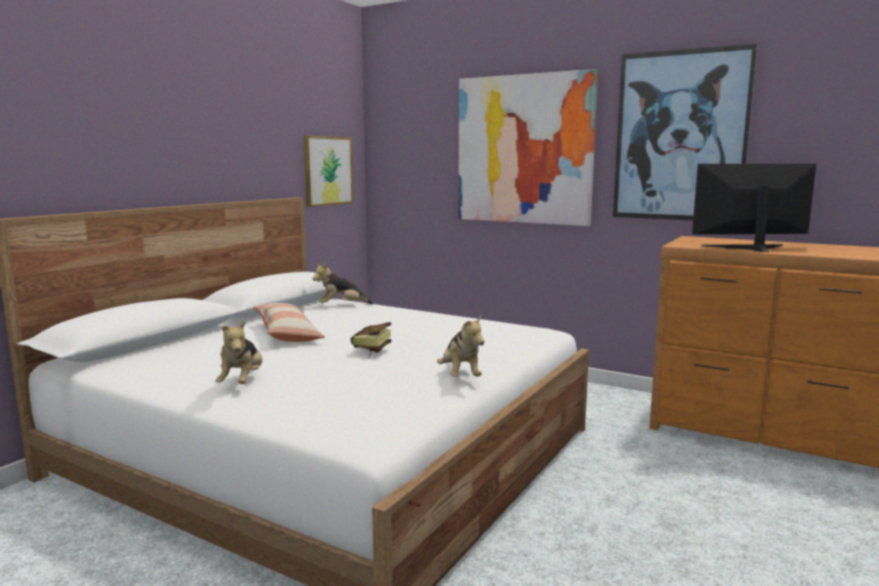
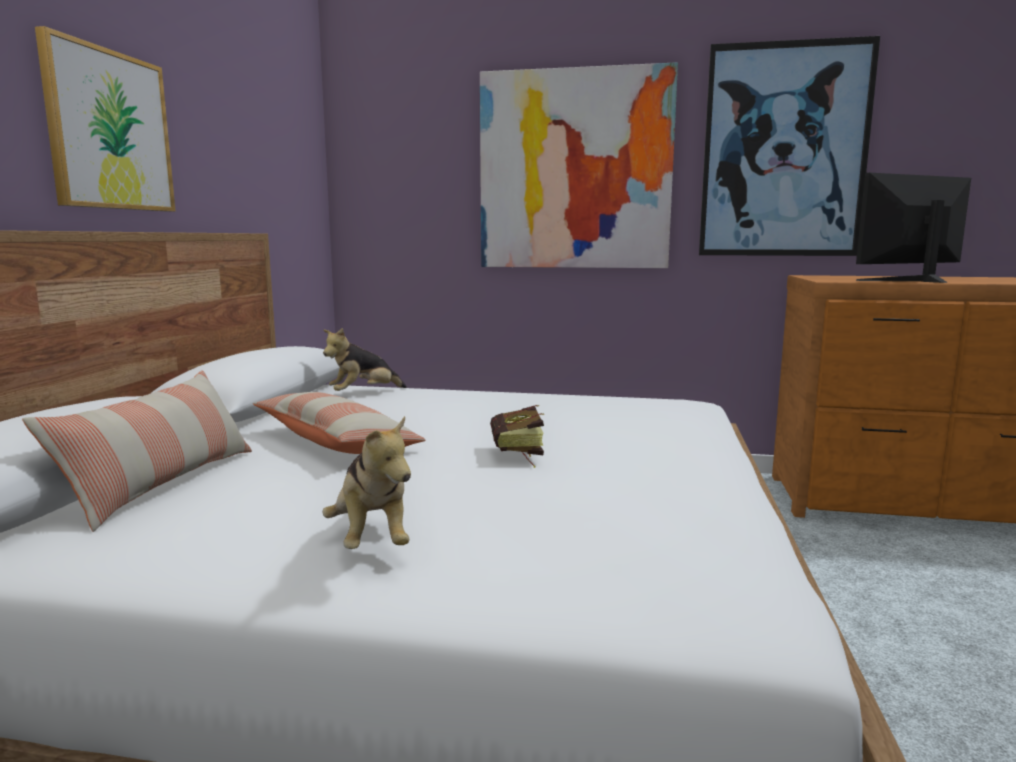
camera: 20 degrees left, 0 degrees up
(182, 346) = (163, 484): none -> pillow
(328, 171) = (290, 198): picture -> picture (109, 131)
(460, 375) = (706, 477): plush toy -> none

